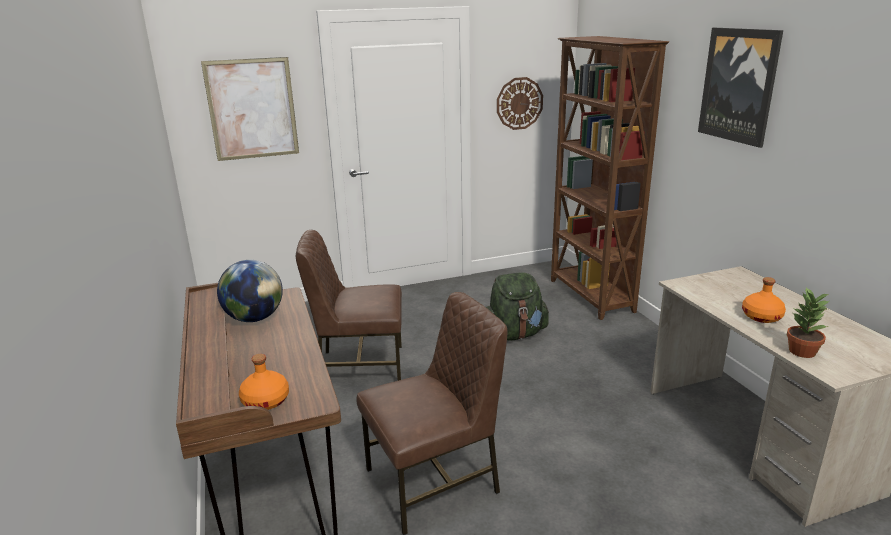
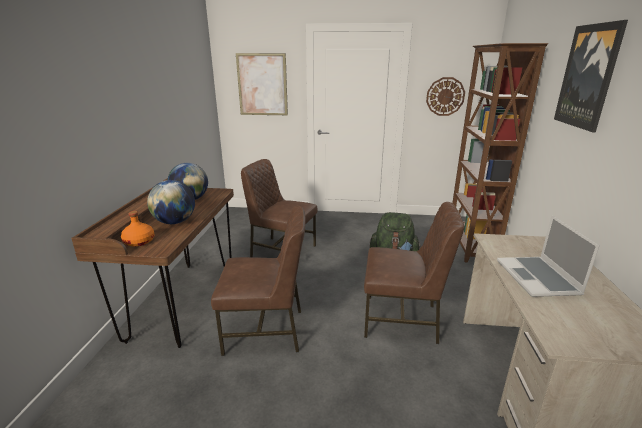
camera: 25 degrees right, 0 degrees up
(280, 358) = (175, 222): none -> globe
(586, 411) = (402, 320): none -> brown chair
(762, 317) = (538, 278): orange bottle -> laptop
(801, 351) = (547, 314): potted plant -> none

